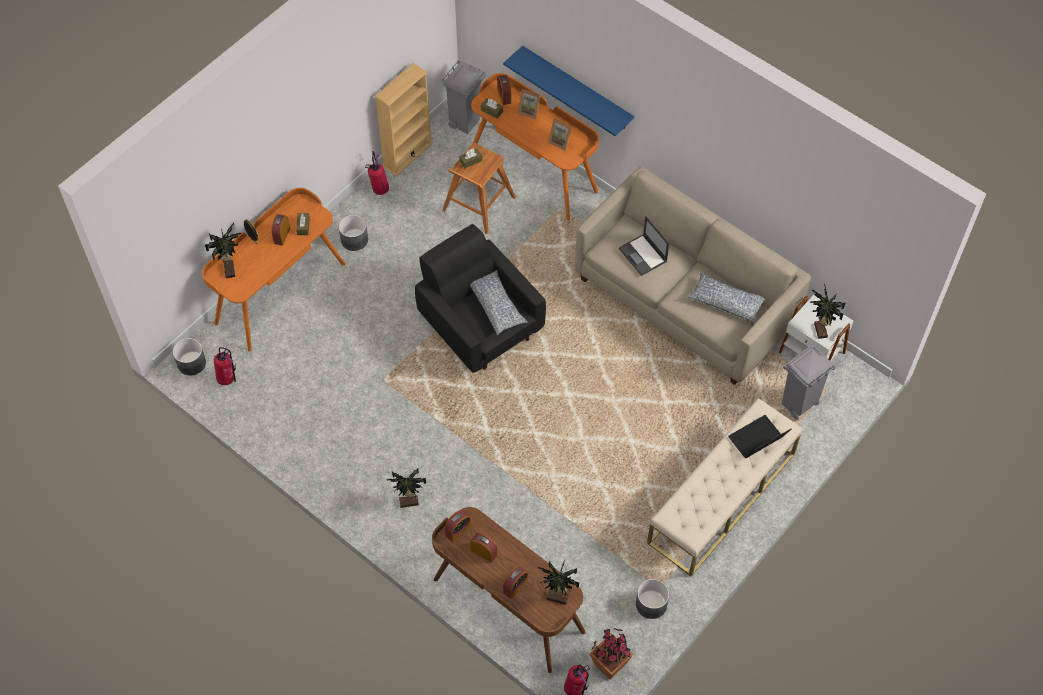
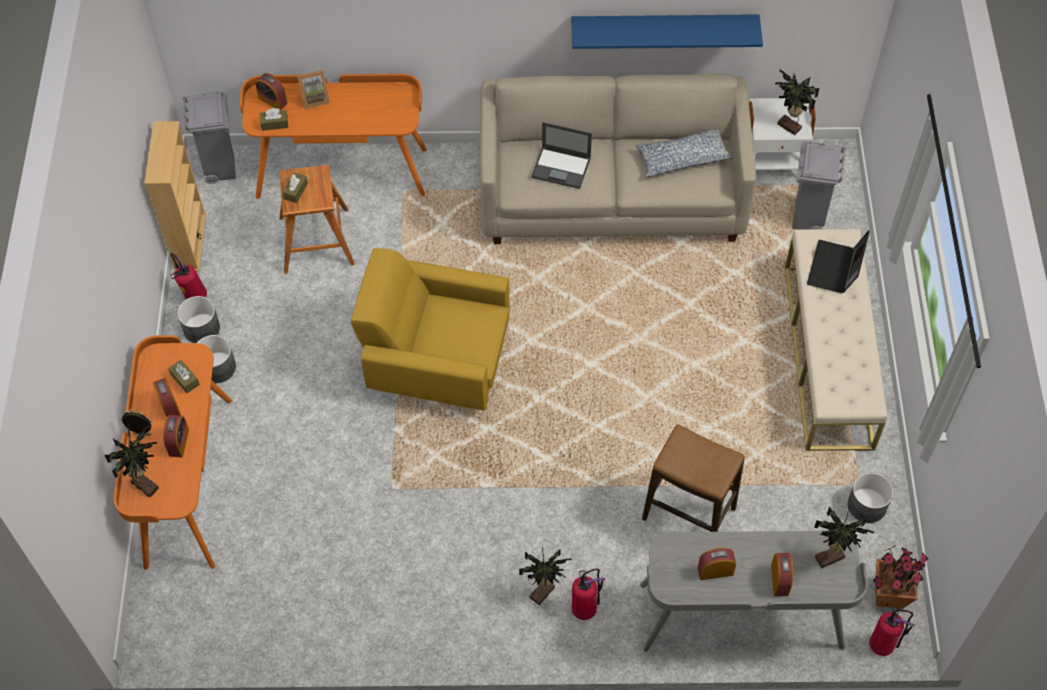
camera: 40 degrees left, 0 degrees up
(191, 363) = (159, 631): grey planter -> grey planter (201, 329)
(227, 379) = (218, 616): fire extinguisher -> fire extinguisher (585, 608)
(458, 530) = (668, 569): alarm clock -> alarm clock (179, 442)
(480, 324) = (437, 359): black armchair -> yellow armchair
(497, 306) = (458, 321): pillow -> none
(507, 606) = (741, 617): brown desk -> grey desk
(537, 525) = (689, 514): none -> stool
(560, 141) = (377, 108): picture frame -> none
(577, 89) = (366, 35): blue shelf -> blue shelf (664, 27)

